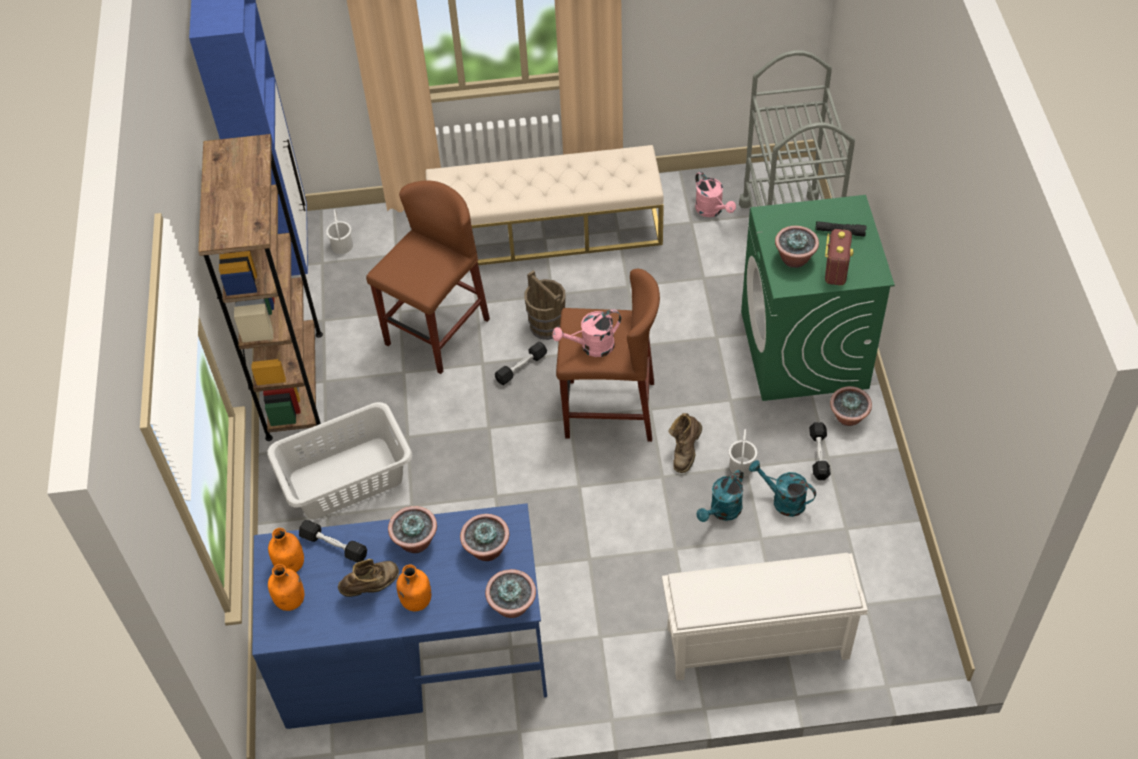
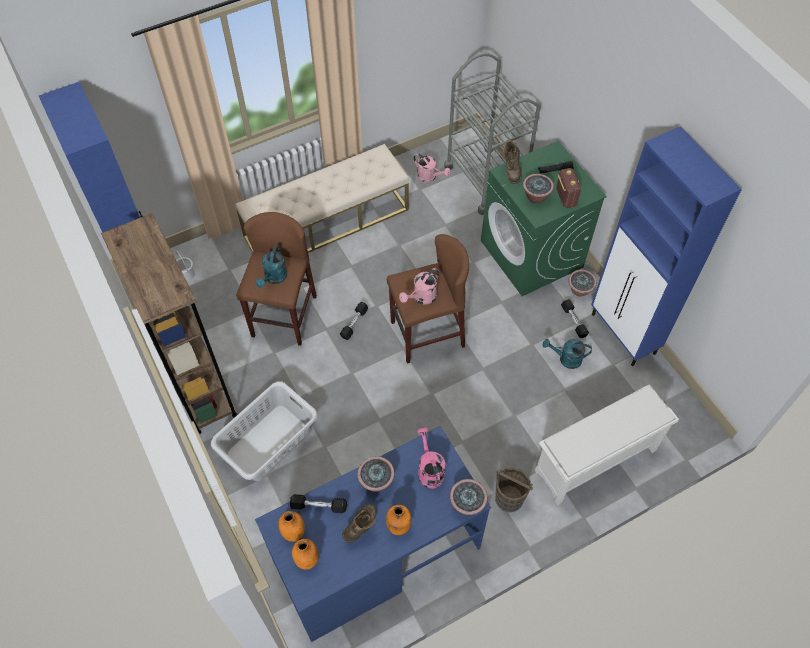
camera: 25 degrees left, 5 degrees up
(486, 550) = (429, 470): potted plant -> pink watering can
(547, 326) = (358, 289): brown bucket -> brown bucket (509, 498)
(685, 452) = (490, 347): brown boot -> brown boot (511, 170)
(722, 512) = (532, 379): turquoise watering can -> turquoise watering can (274, 278)
(742, 466) = (530, 344): white bucket -> none
(881, 494) = (623, 334): none -> blue cabinet

